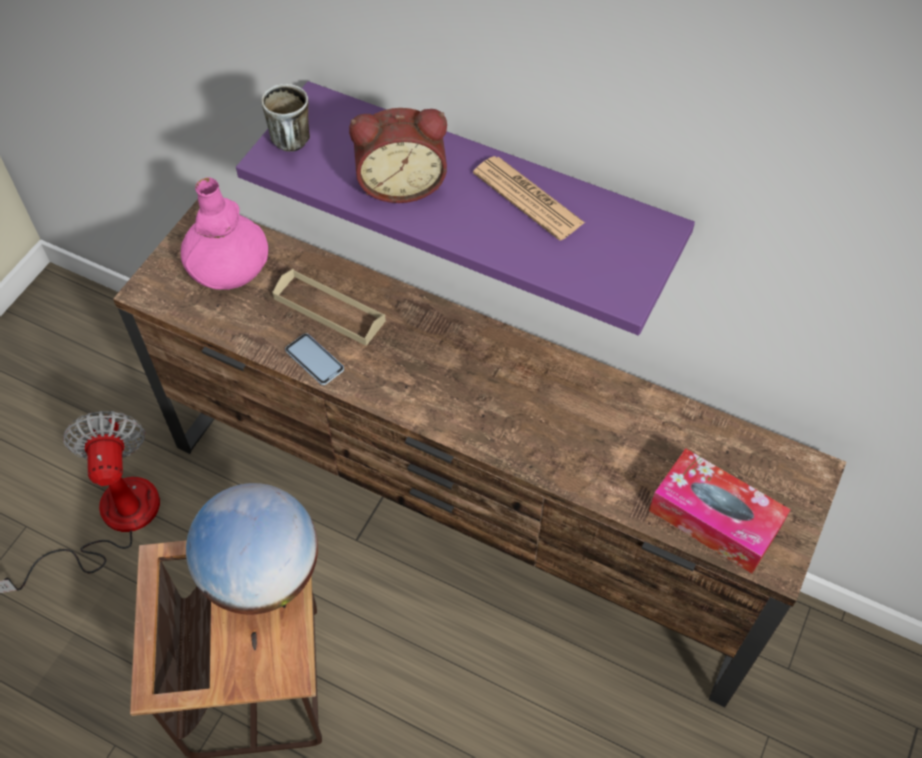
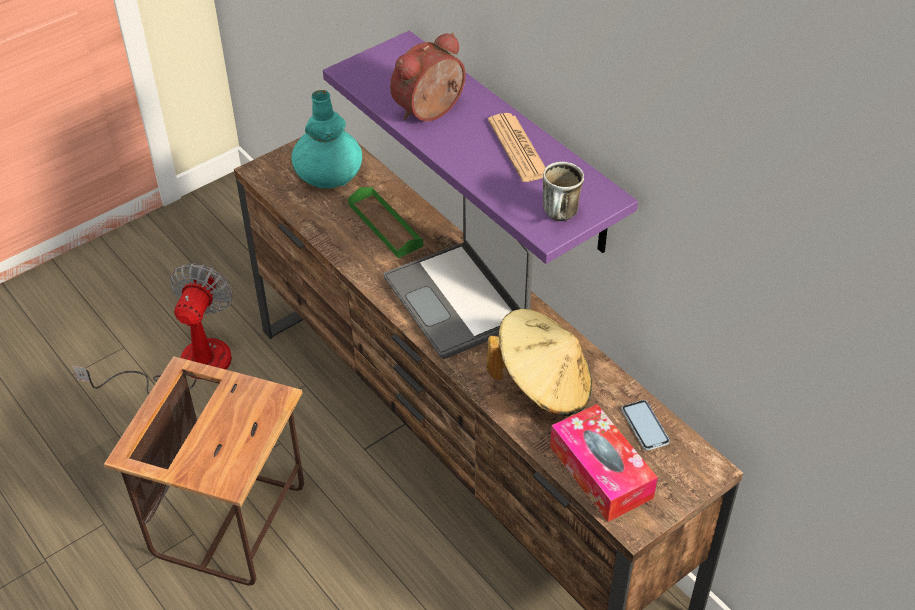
camera: 25 degrees right, 10 degrees down
(228, 265) = (328, 172): pink vase -> turquoise vase
(262, 574) = (249, 407): globe -> none
(294, 146) = (371, 68): mug -> mug (561, 217)
(314, 360) = (353, 255): phone -> phone (645, 426)
(329, 310) = (385, 225): beige tray -> green tray
(401, 183) = (431, 112): alarm clock -> alarm clock turned 120 degrees clockwise
(459, 373) = (458, 300): none -> laptop
(602, 441) = (543, 385): none -> beige hat

